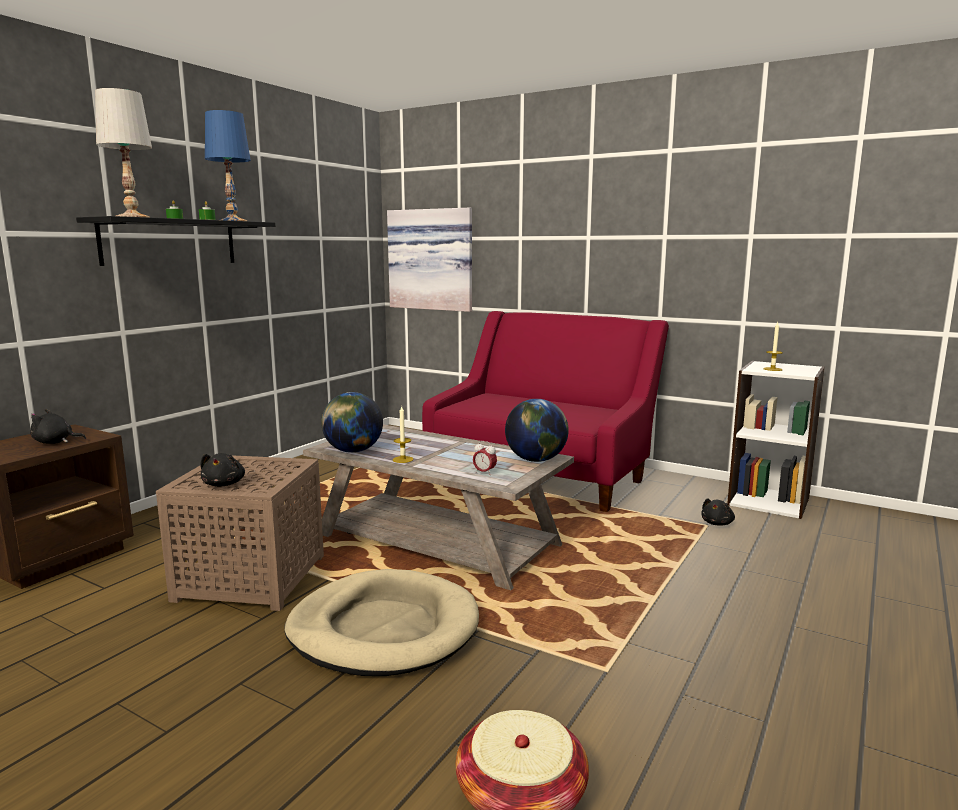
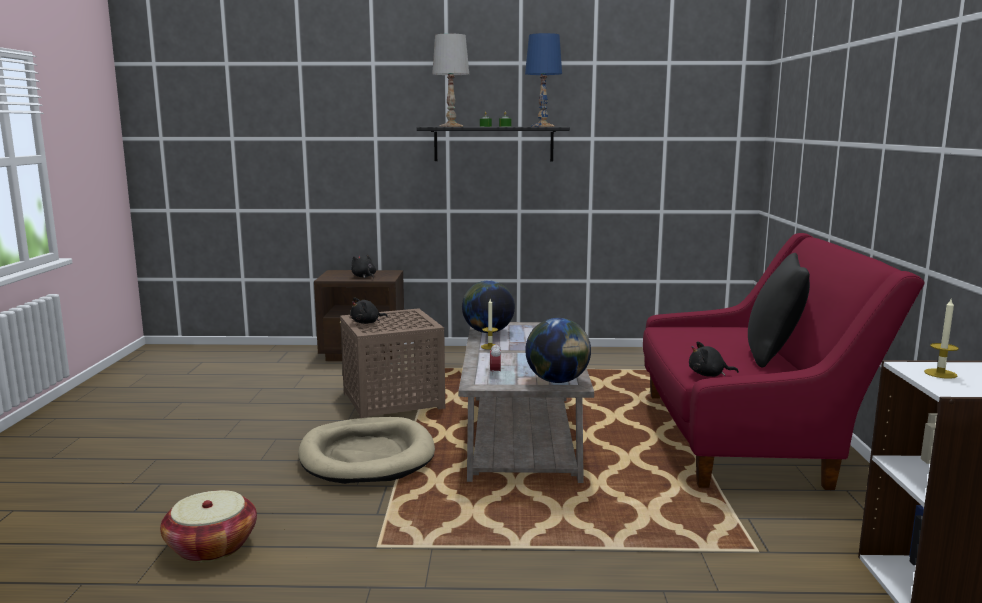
camera: 60 degrees right, 0 degrees up
(432, 259) = (784, 165): picture -> none
(560, 402) = (773, 355): none -> black pillow
(717, 523) = (780, 558): black plush toy -> black plush toy (709, 375)

